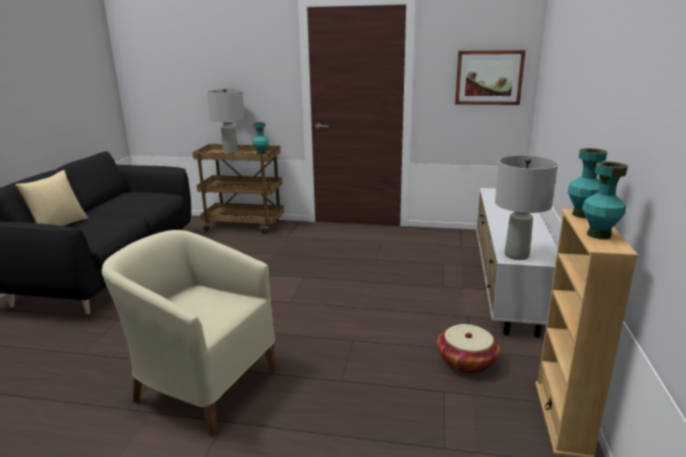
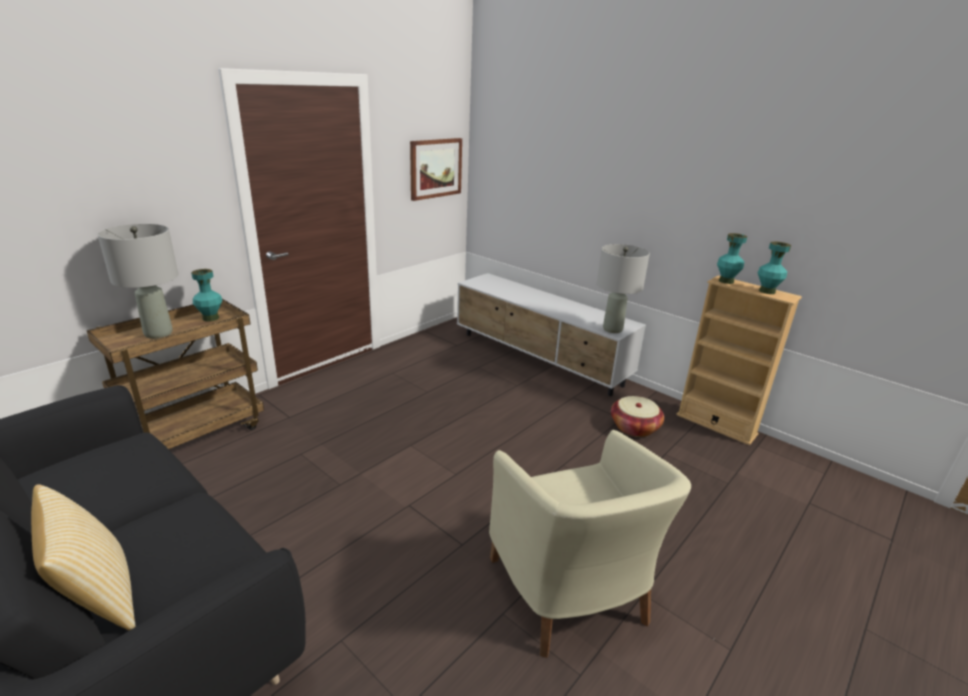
camera: 60 degrees left, 5 degrees up
(202, 384) = (570, 592): beige armchair -> beige armchair turned 75 degrees counterclockwise

